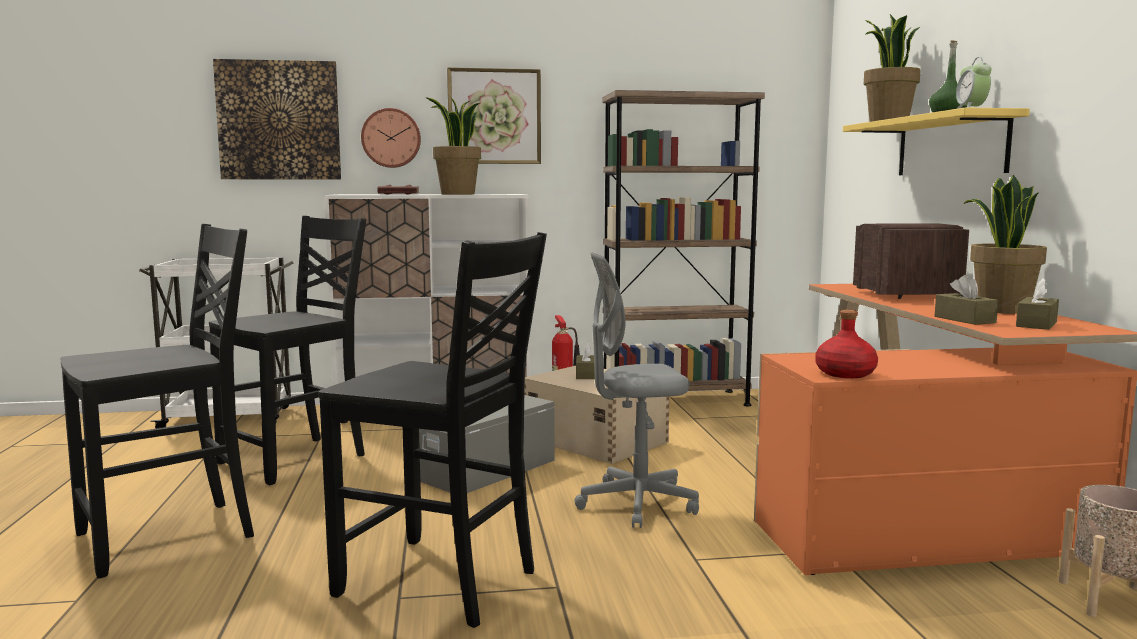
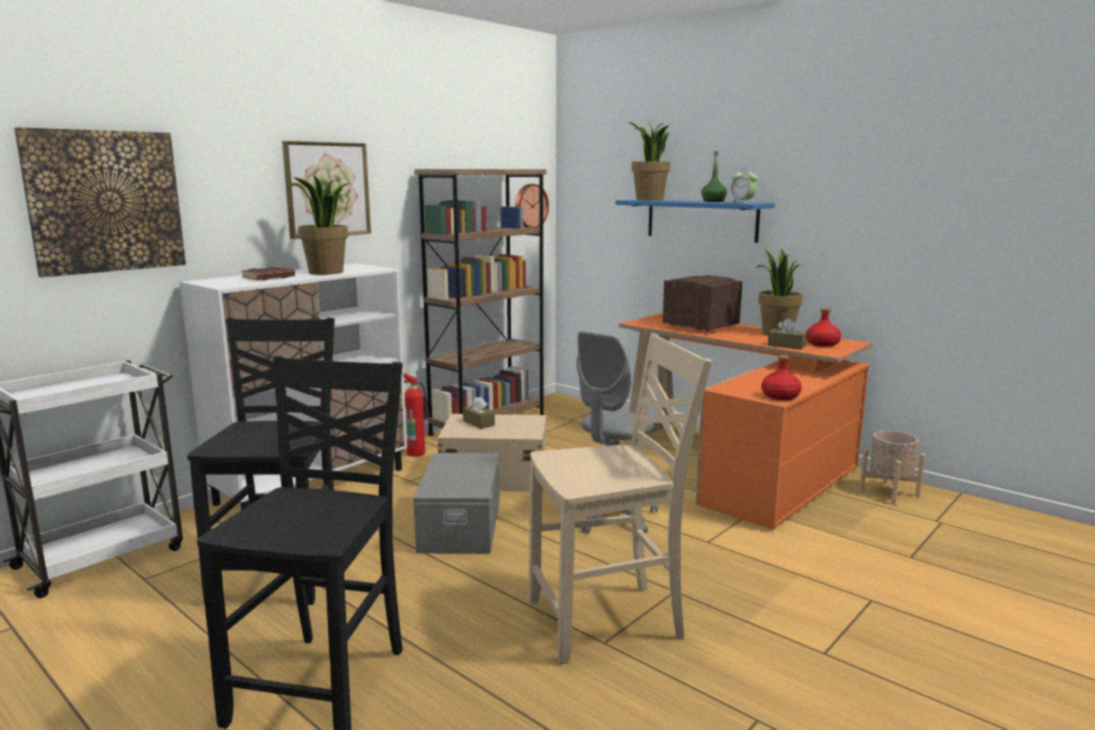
camera: 40 degrees left, 5 degrees up
(391, 138) = (232, 216): wall clock -> wall clock (530, 206)
(441, 583) = (608, 621): black chair -> beige chair
(950, 146) = (701, 220): yellow shelf -> blue shelf
(1036, 324) = (822, 344): brown tissue box -> red bottle

